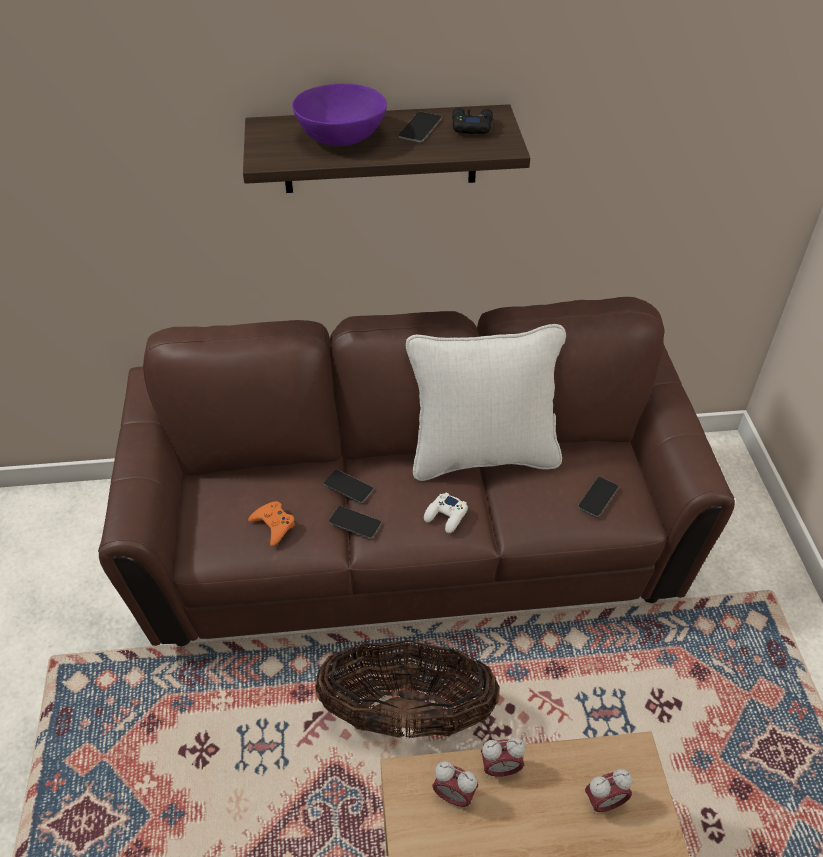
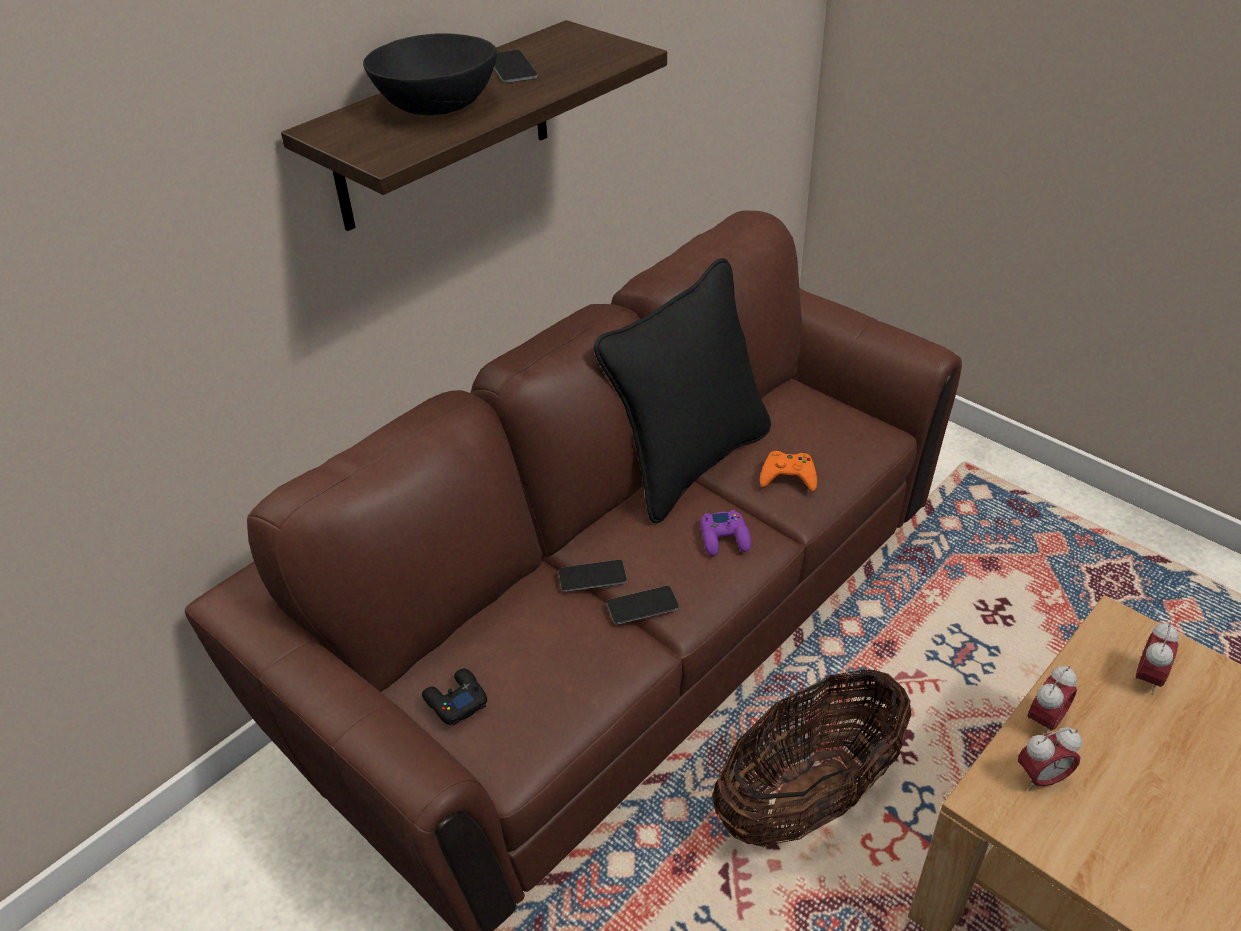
camera: 40 degrees left, 5 degrees down
(273, 525) = (559, 669): orange game controller -> orange game controller (788, 476)
(340, 136) = (436, 104): purple bowl -> black bowl
(446, 516) = (724, 538): white game controller -> purple game controller
(471, 126) = (563, 48): black game controller -> black game controller (455, 701)
(482, 456) = (689, 463): white pillow -> black pillow
(598, 497) = (833, 434): phone -> none

